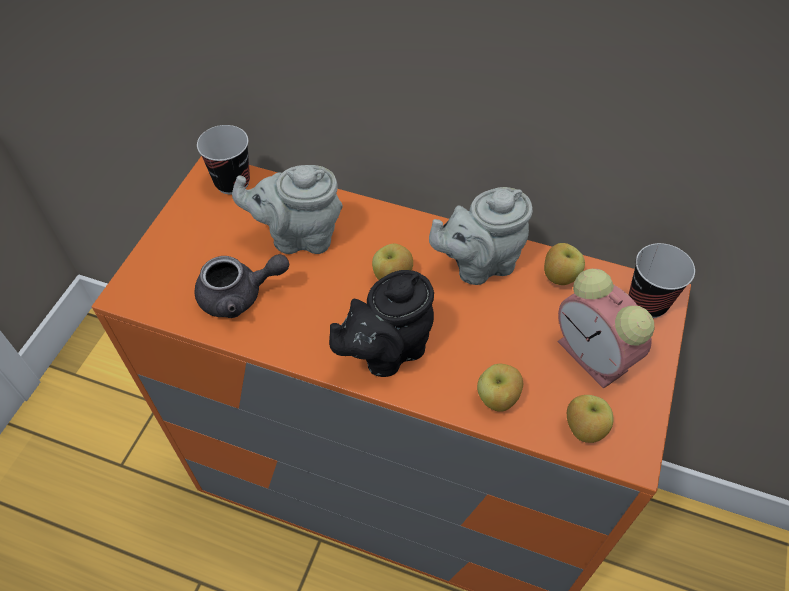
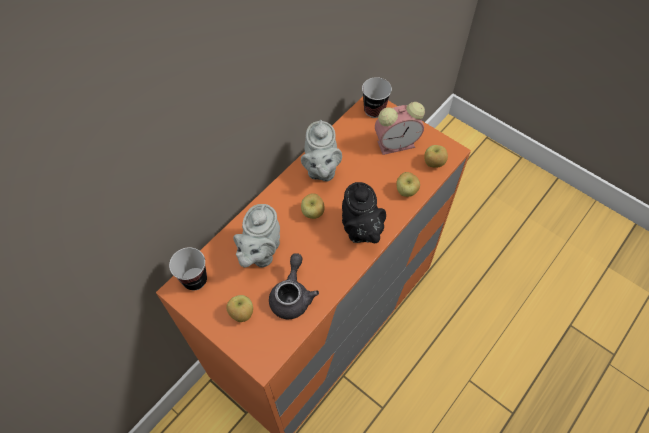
camera: 70 degrees left, 5 degrees up
(559, 277) = (344, 138): apple -> apple (241, 314)

